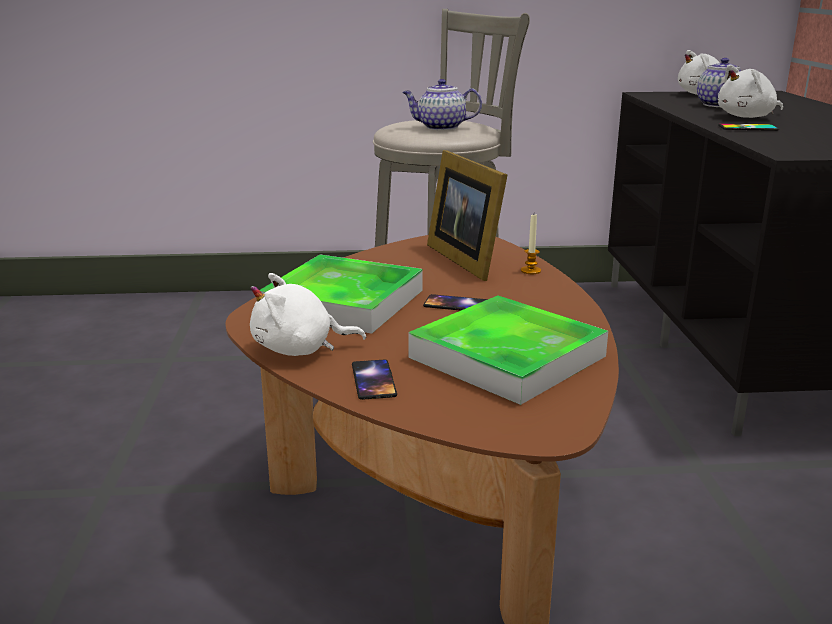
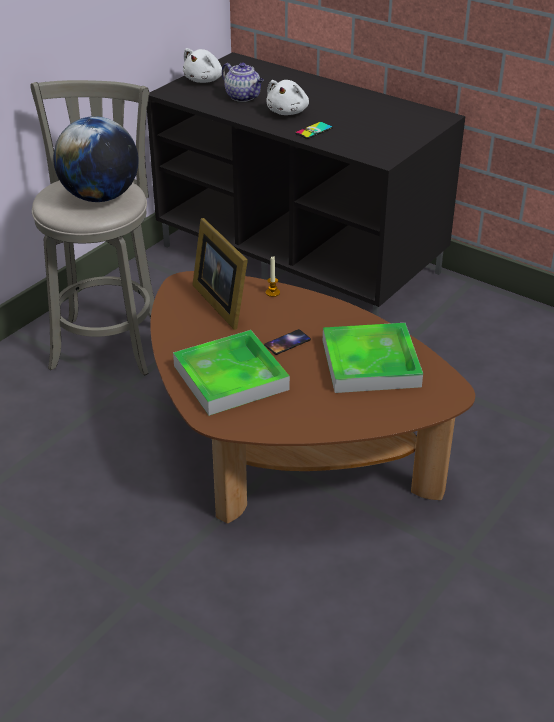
camera: 50 degrees left, 15 degrees up
(299, 349) = (280, 423): white plush toy -> none
(373, 380) = (347, 416): phone -> none
(440, 127) = (100, 197): teapot -> globe
(467, 259) = (223, 302): picture frame -> picture frame turned 45 degrees clockwise

